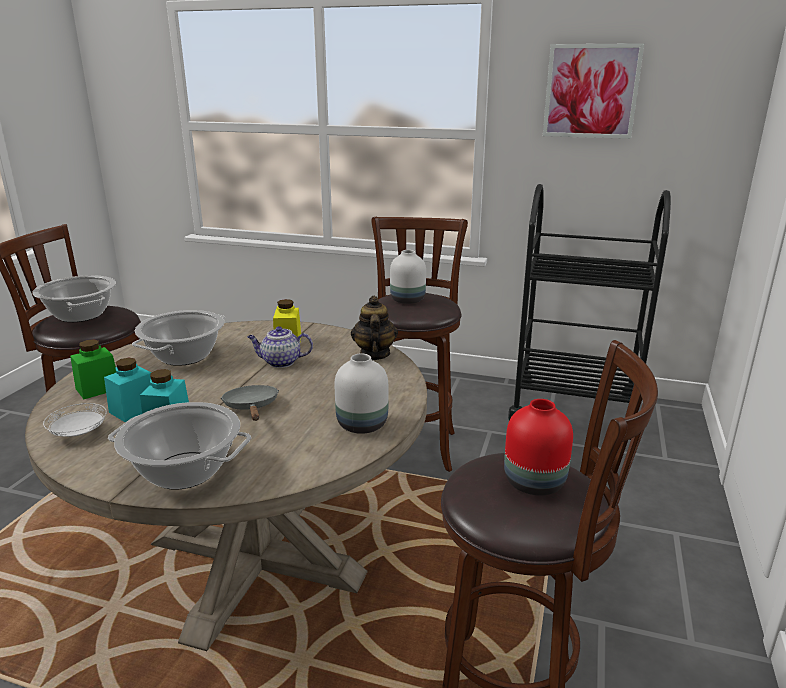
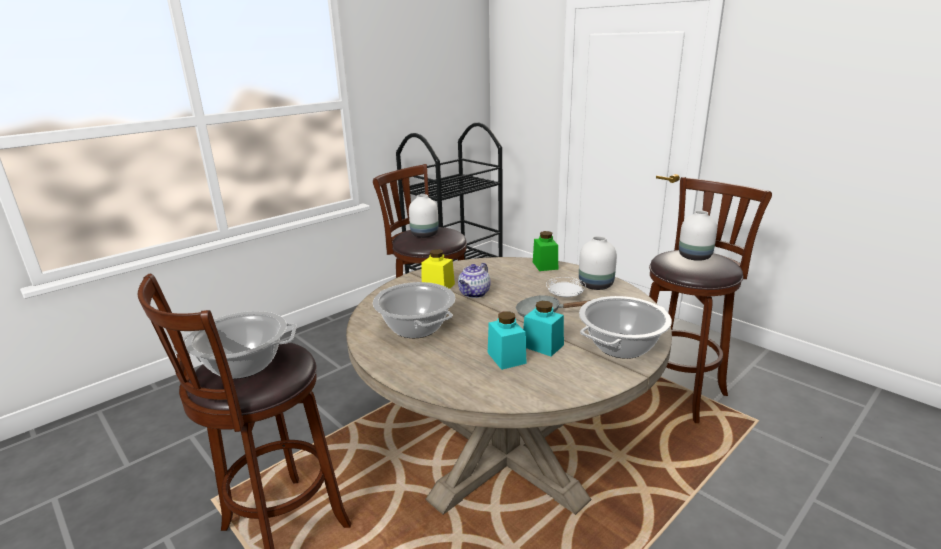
camera: 60 degrees left, 0 degrees up
(78, 434) = (531, 385): white plate -> white plate (565, 296)
(98, 389) = (445, 372): green jar -> green jar (545, 265)
(374, 355) = (495, 264): teapot -> none
(536, 482) = (694, 256): red vase -> white vase
(591, 91) = (409, 63): picture -> none

